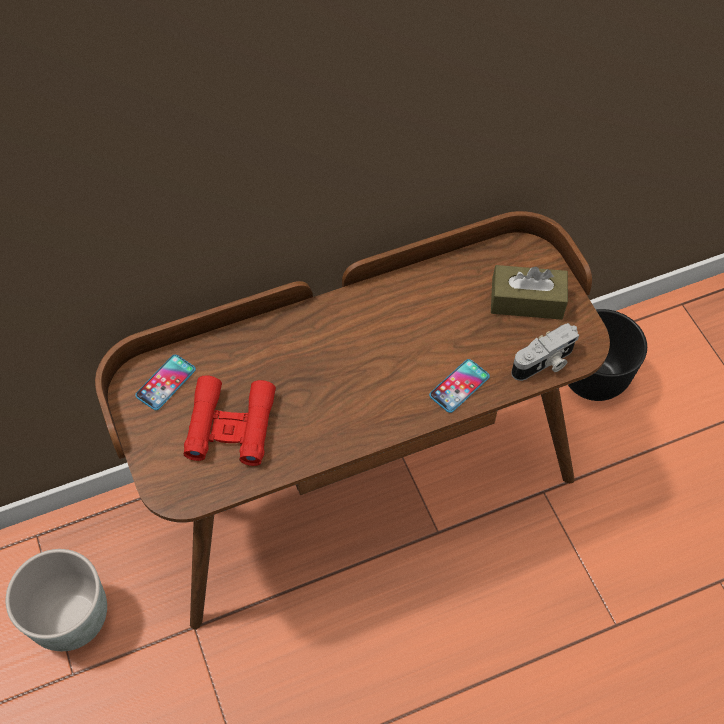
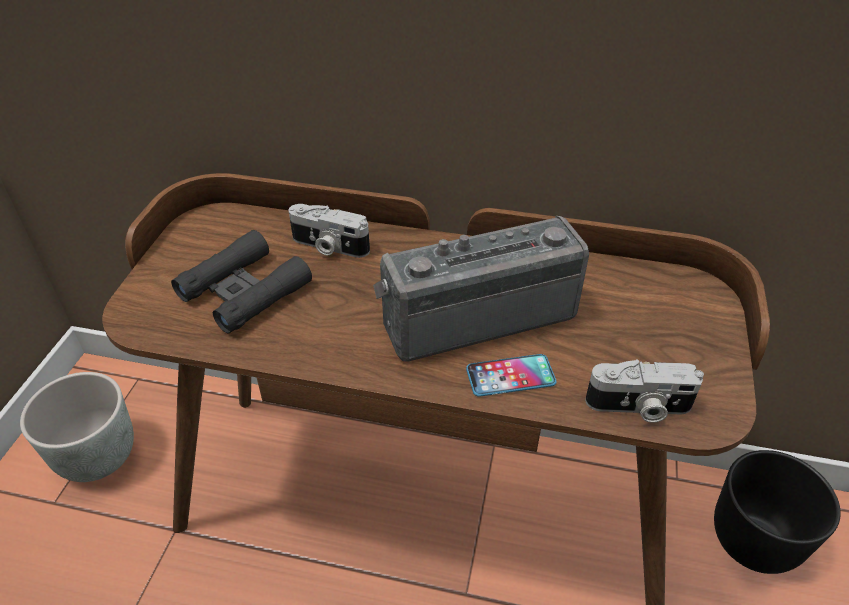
camera: 35 degrees right, 15 degrees down
(166, 383) = (229, 231): phone -> none
(231, 426) = (244, 291): red binoculars -> black binoculars
(255, 353) = (329, 246): none -> camera
(404, 352) = (476, 315): none -> radio
(526, 301) = (664, 335): brown tissue box -> none

